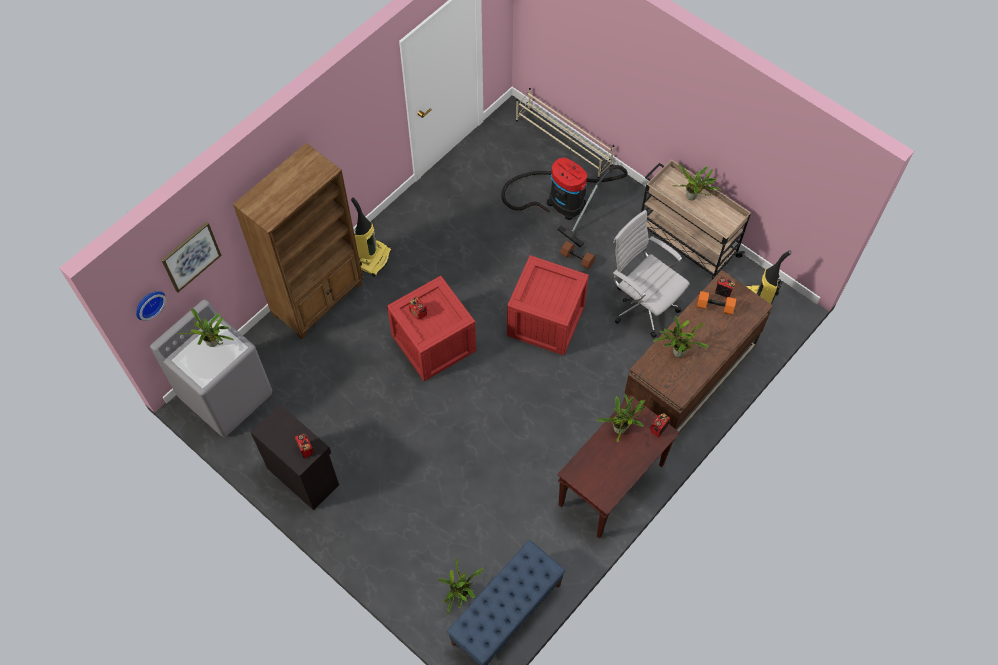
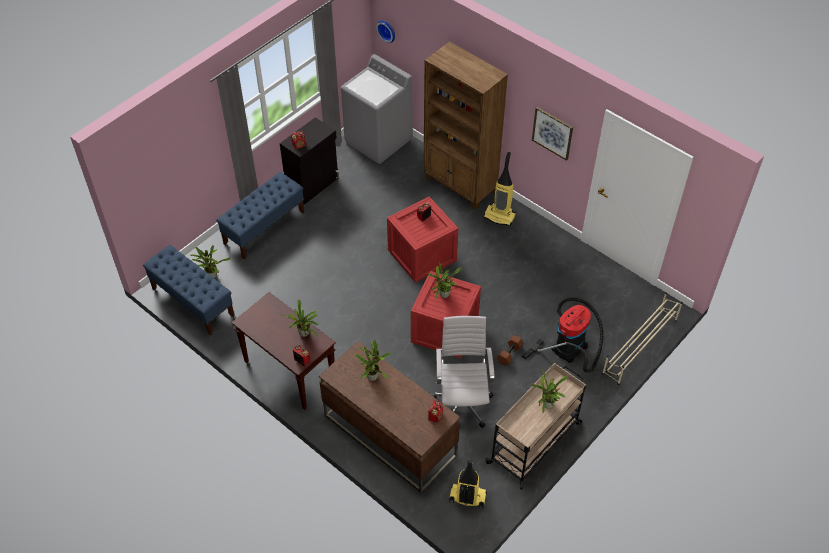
camera: 90 degrees right, 10 degrees down
(191, 256) = (418, 39): picture -> picture (552, 133)
(214, 343) = (379, 88): potted plant -> potted plant (443, 295)
(379, 533) = (264, 227): none -> blue bench
(642, 305) = (462, 402): white office chair -> white office chair turned 45 degrees counterclockwise
(714, 307) = (419, 407): orange dumbbell -> none

